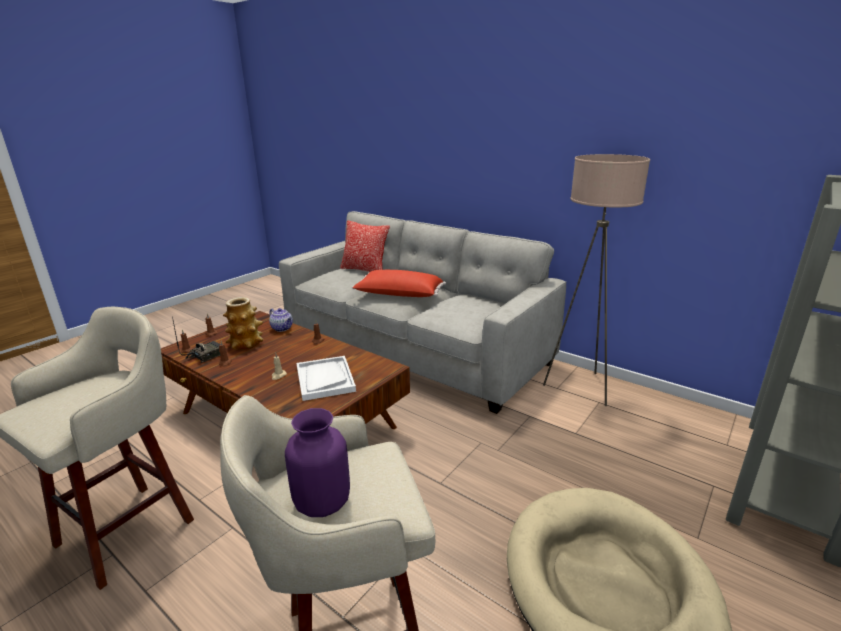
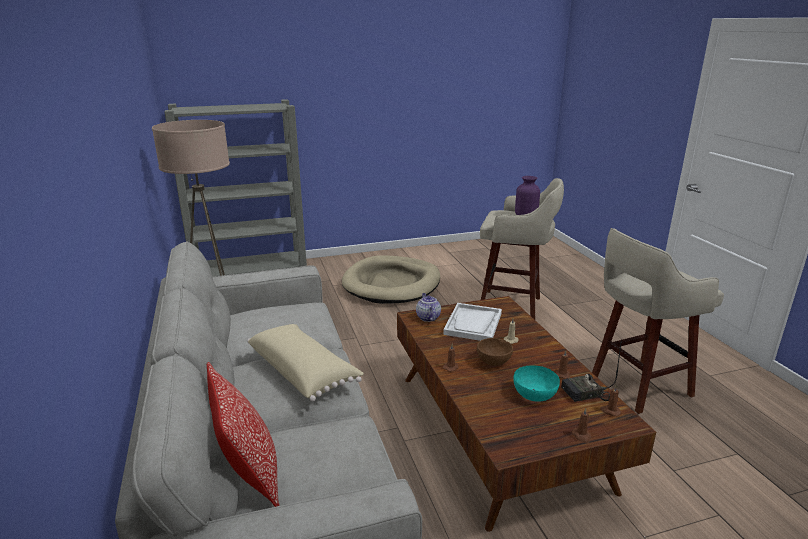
camera: 145 degrees left, 0 degrees up
(246, 344) = (534, 394): vase -> turquoise bowl
(282, 328) = (480, 405): teapot -> teapot (427, 317)
(286, 354) = (494, 362): none -> brown bowl
(399, 295) = (303, 372): red pillow -> beige pillow

